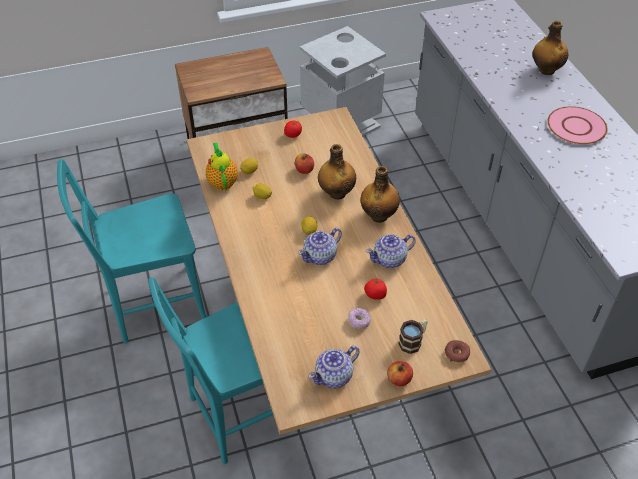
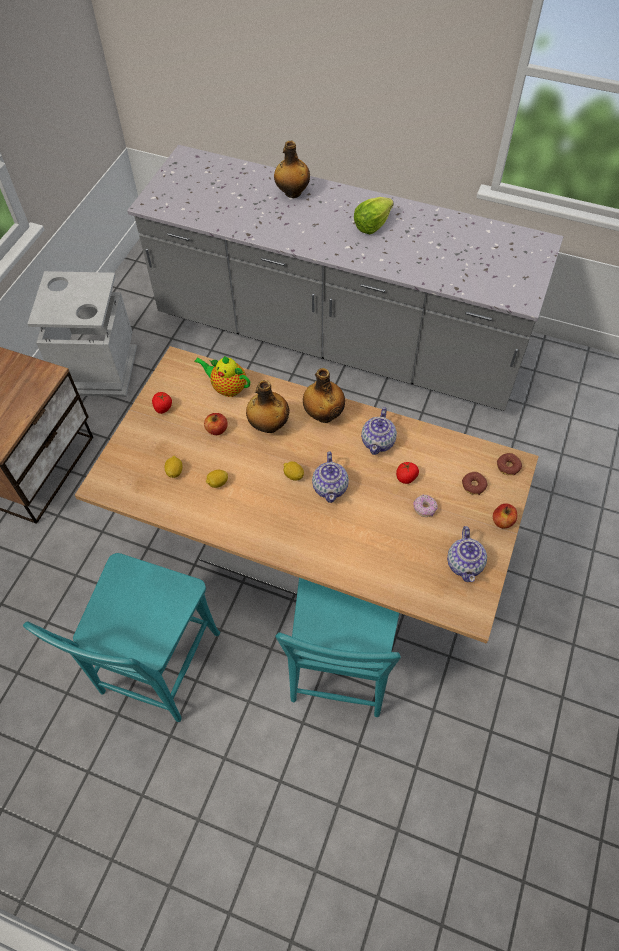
camera: 50 degrees left, 10 degrees up
(222, 181) = (166, 502): teapot -> teapot (227, 388)
(413, 341) = (473, 485): mug -> donut
(576, 126) = (372, 225): pink plate -> lettuce

